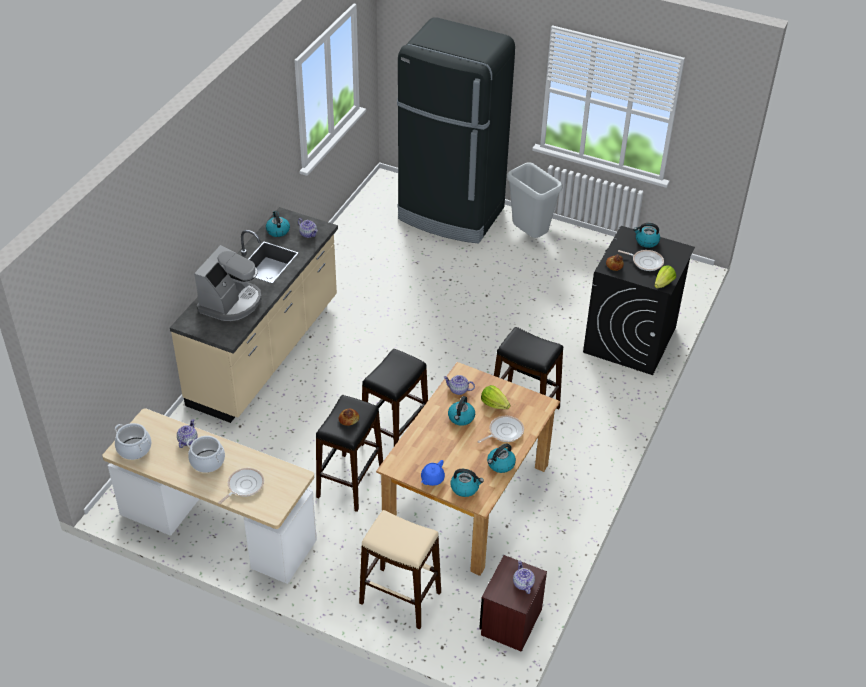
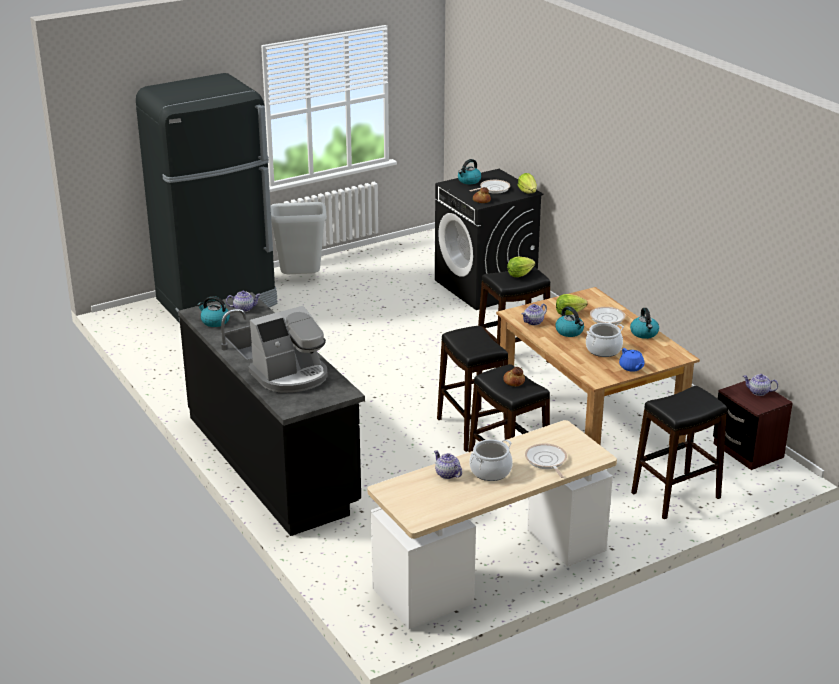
camera: 55 degrees left, 15 degrees down
(134, 449) = (424, 509): cooking pot -> cooking pot (603, 350)
(231, 302) = (291, 376): coffee machine -> coffee machine turned 90 degrees clockwise
(265, 352) = (273, 461): beige counter -> black counter
(399, 598) = (675, 495): beige stool -> black stool
(465, 488) = (656, 357): kettle -> none
(534, 347) = (519, 274): none -> lettuce

